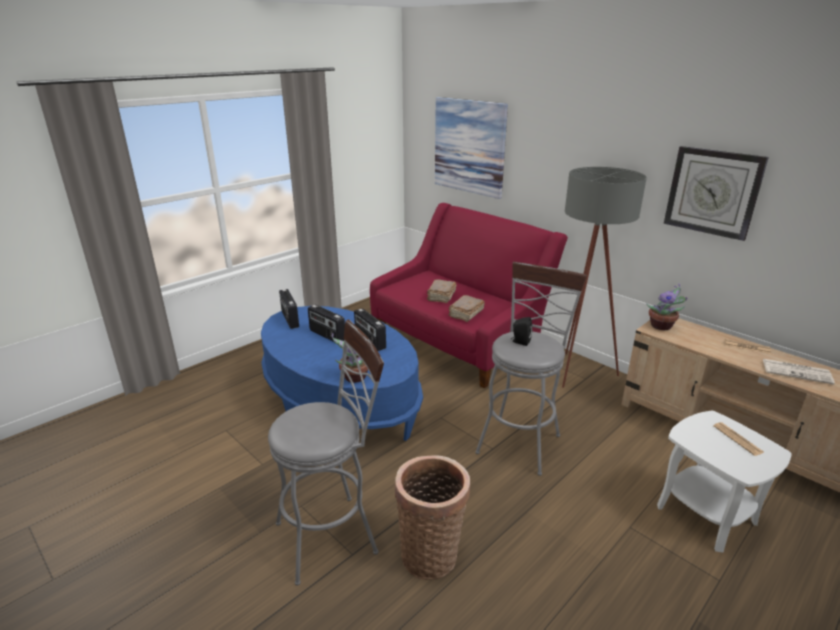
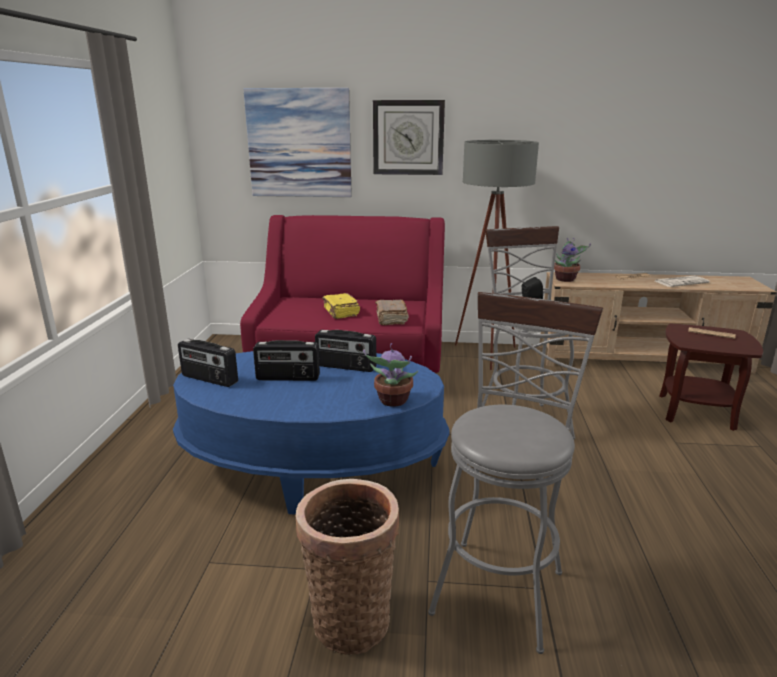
camera: 40 degrees left, 5 degrees down
(431, 553) = (597, 542): basket -> basket (351, 617)
(441, 296) = (341, 312): brown book -> yellow book
(706, 514) = (696, 411): white side table -> brown side table
(713, 192) = (579, 149): wall clock -> wall clock (408, 137)

